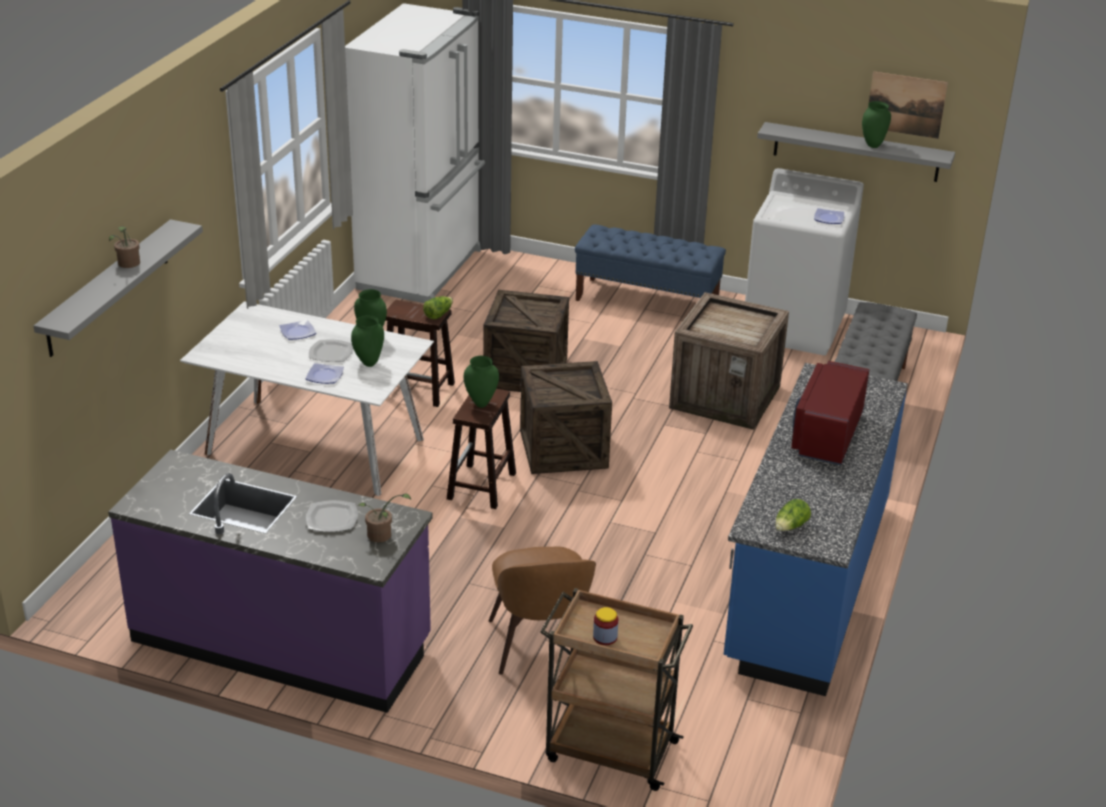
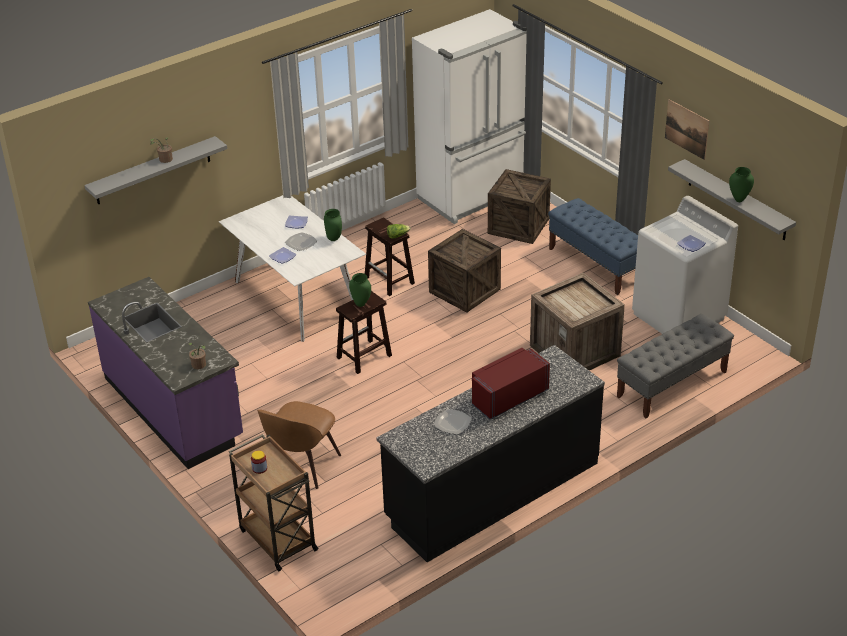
camera: 35 degrees right, 5 degrees up
(332, 518) = (186, 346): plate -> plate (453, 423)
(369, 363) = (314, 257): green vase -> none
(563, 449) = (435, 350): crate -> crate (518, 226)
(790, 527) = (417, 446): lettuce -> none
(806, 582) = (492, 491): blue counter -> black counter
(906, 104) = (767, 176): picture -> picture (686, 129)

